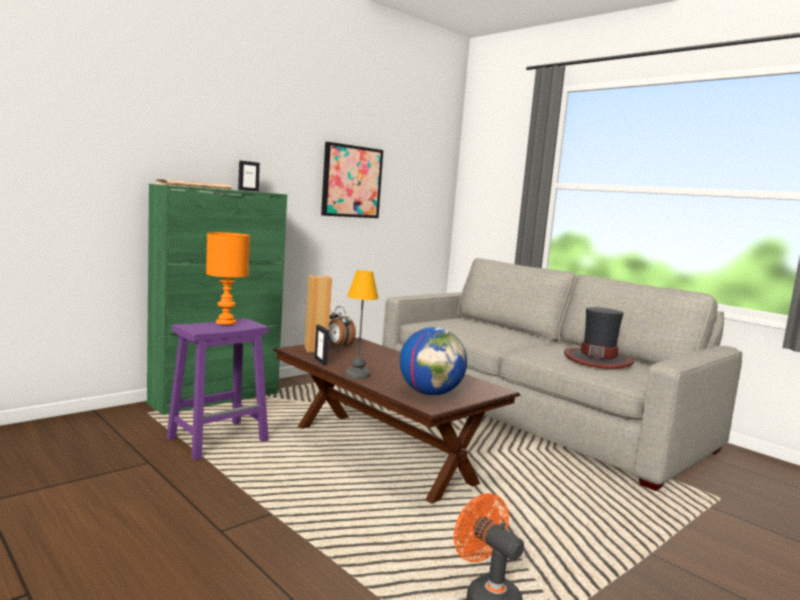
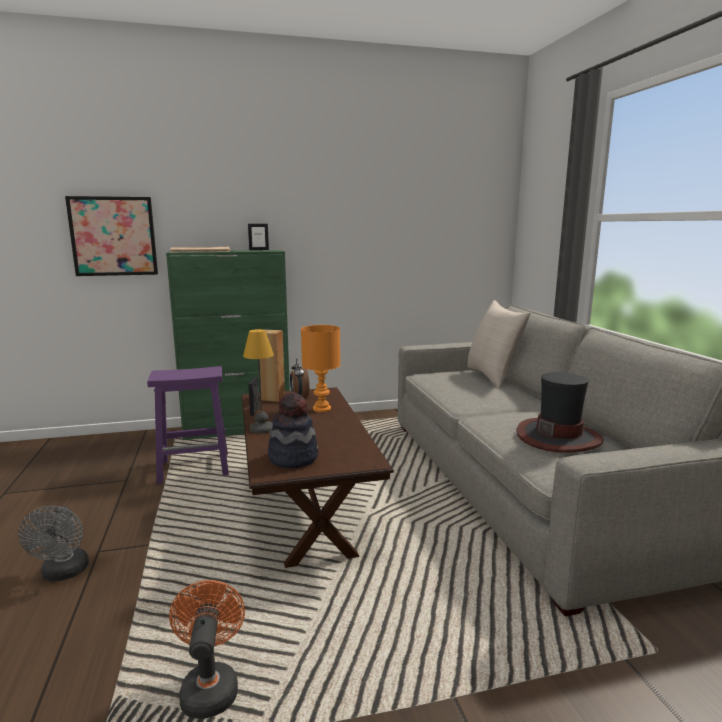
camera: 30 degrees right, 5 degrees up
(210, 558) = (63, 573): none -> grey fan
(226, 322) = (196, 370): orange table lamp -> orange table lamp (322, 409)
(351, 181) = (377, 231): picture -> picture (113, 236)
(430, 393) = (293, 457): globe -> hat
(480, 322) = (493, 376): none -> beige pillow

